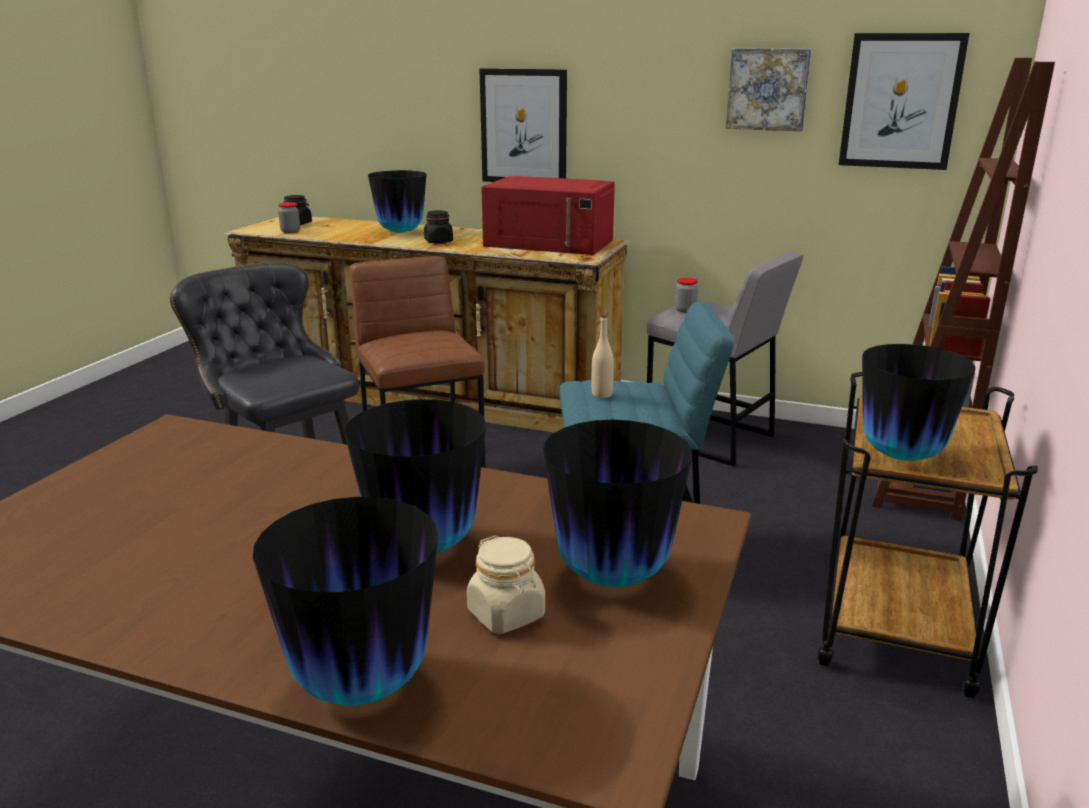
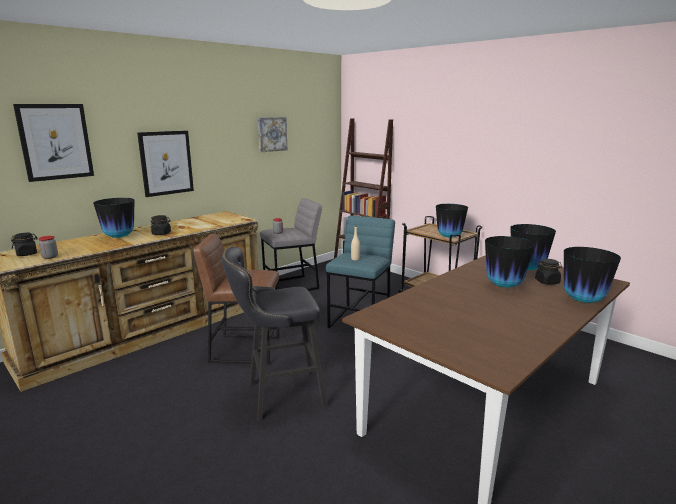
camera: 65 degrees left, 5 degrees down
(506, 614) = (547, 282): beige jar -> black jar
(550, 243) = (208, 219): red microwave -> none
(900, 101) = (312, 135): picture -> picture (55, 142)

